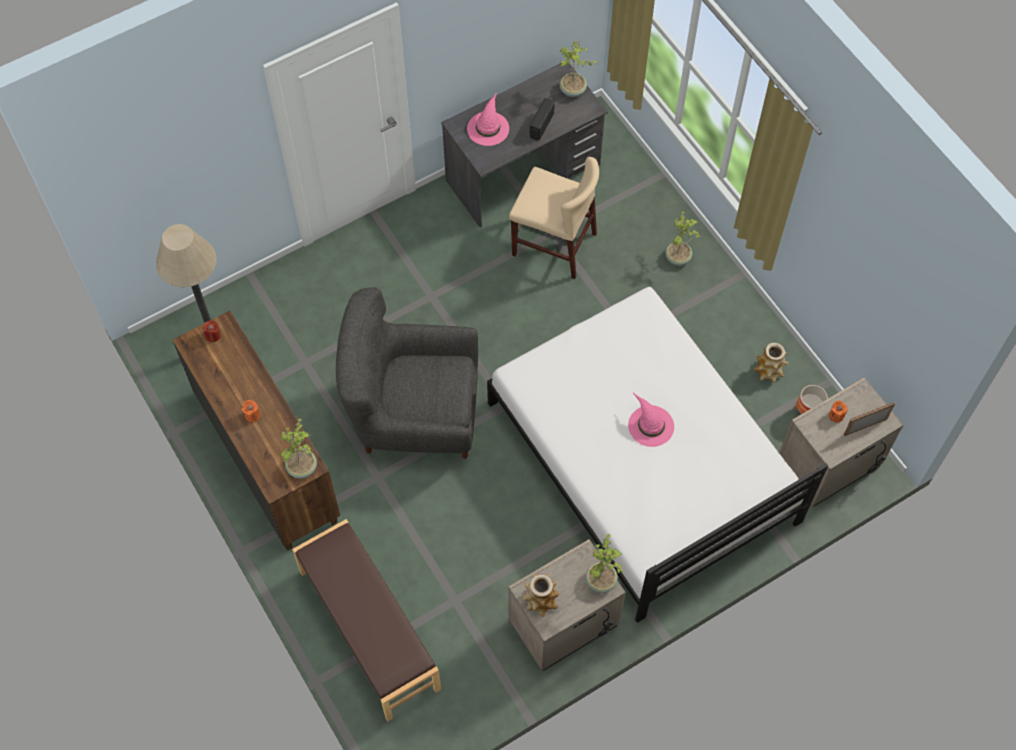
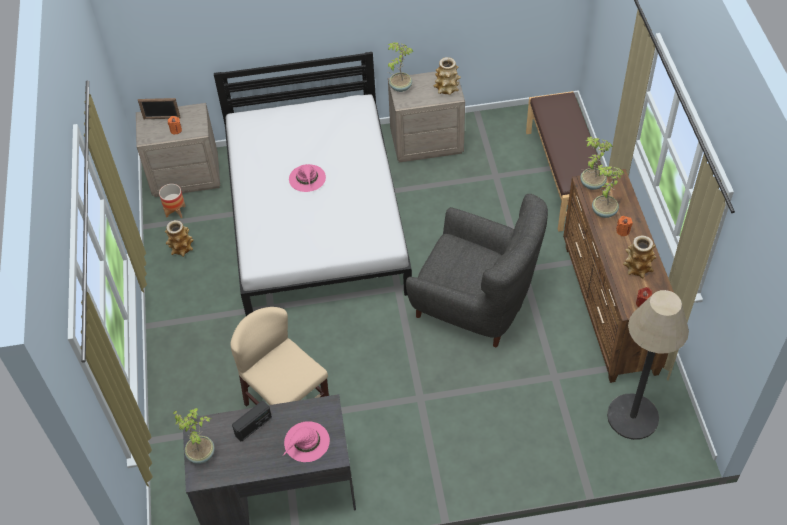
camera: 155 degrees left, 10 degrees down
(227, 375) = (637, 267): none -> vase
(678, 257) = (188, 358): potted plant -> potted plant (603, 211)

